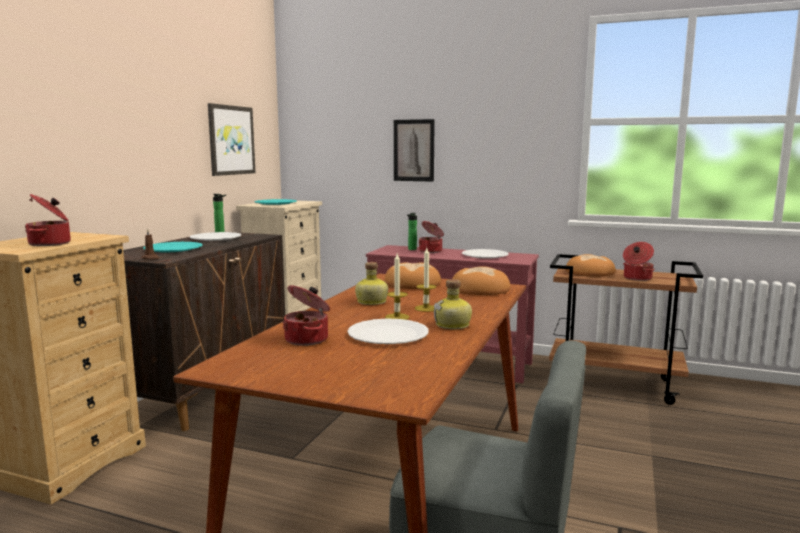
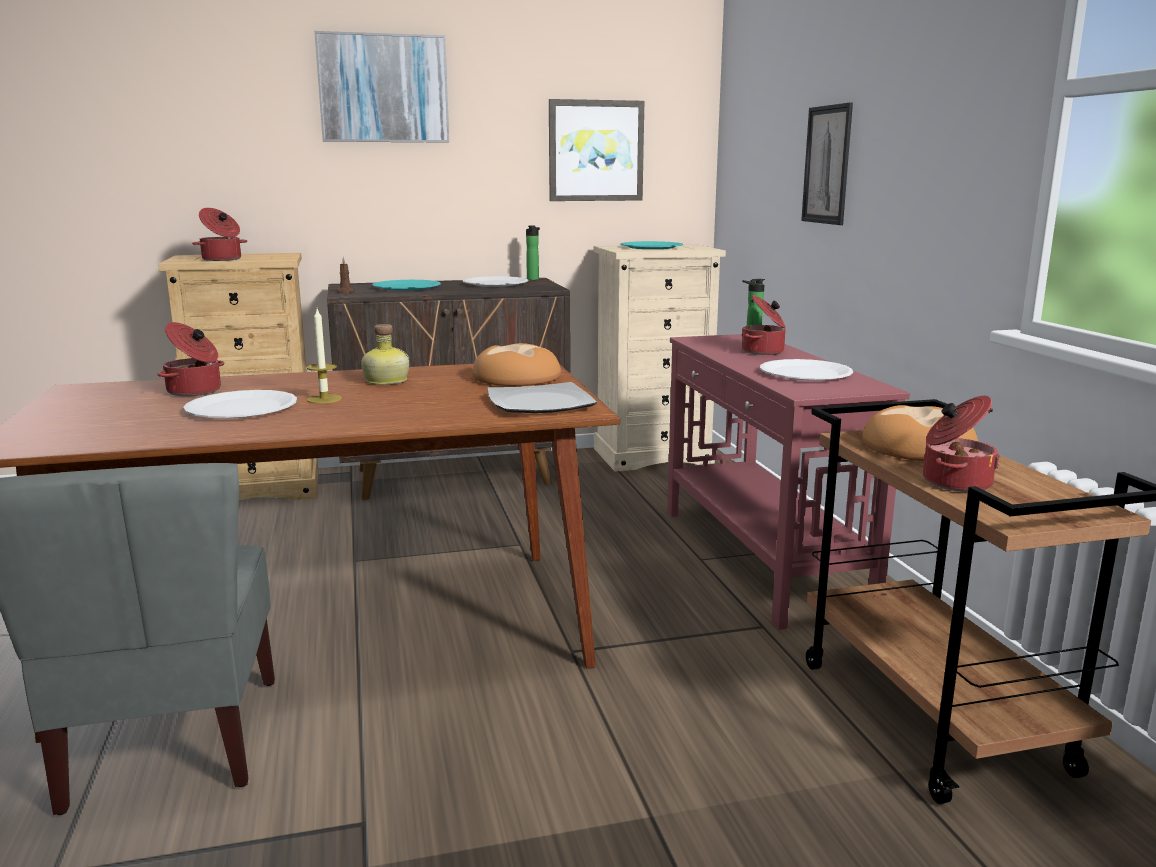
camera: 55 degrees right, 5 degrees up
(112, 87) = (383, 89): none -> picture
(426, 308) = (384, 401): candle -> none
(453, 325) = (311, 421): bottle -> none
(479, 289) = (539, 403): bread -> plate

